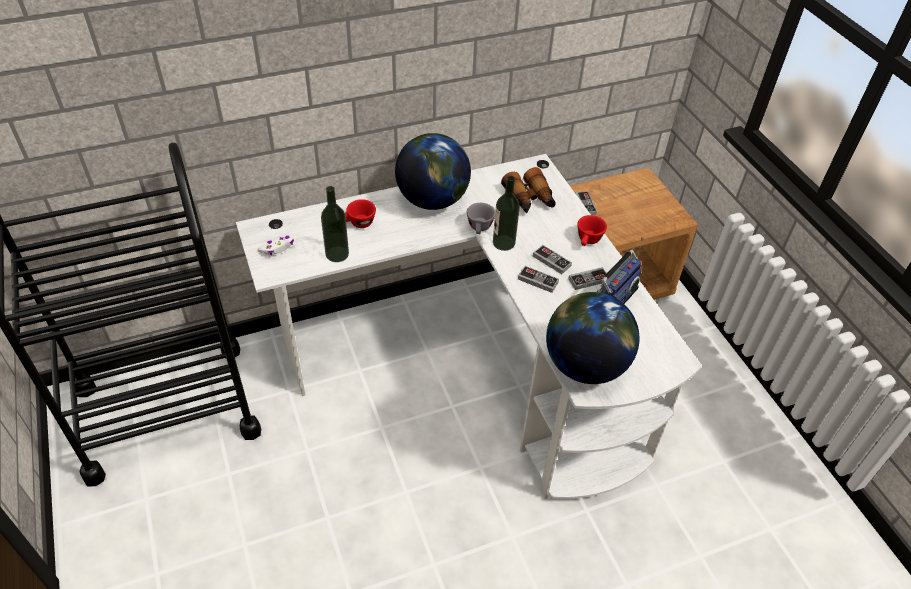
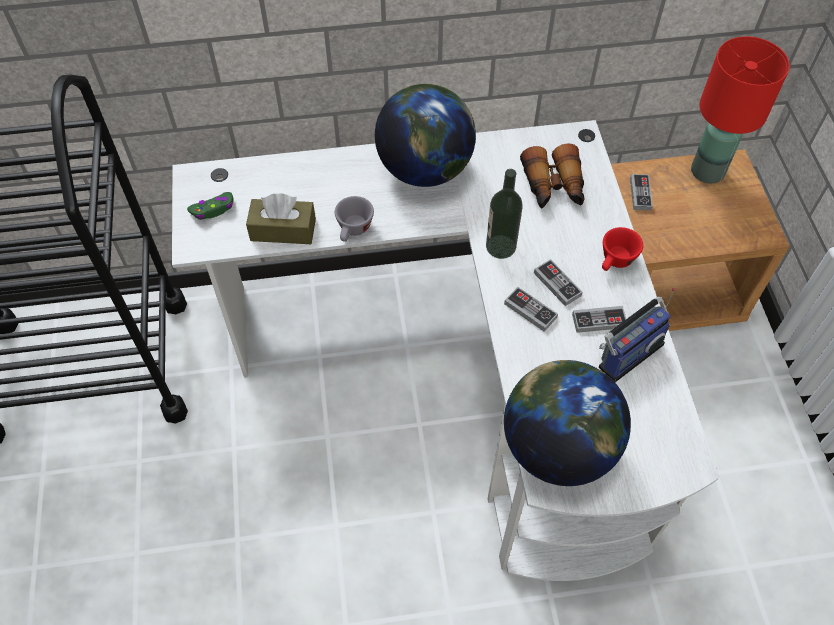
camera: 15 degrees right, 10 degrees up
(278, 248) = (213, 209): white game controller -> green game controller
(337, 254) = (283, 230): bottle -> brown tissue box
(358, 224) = (320, 190): red cup -> none
(480, 228) = (475, 220): grey cup -> grey cup (353, 231)
(628, 184) = (708, 171): none -> red table lamp

